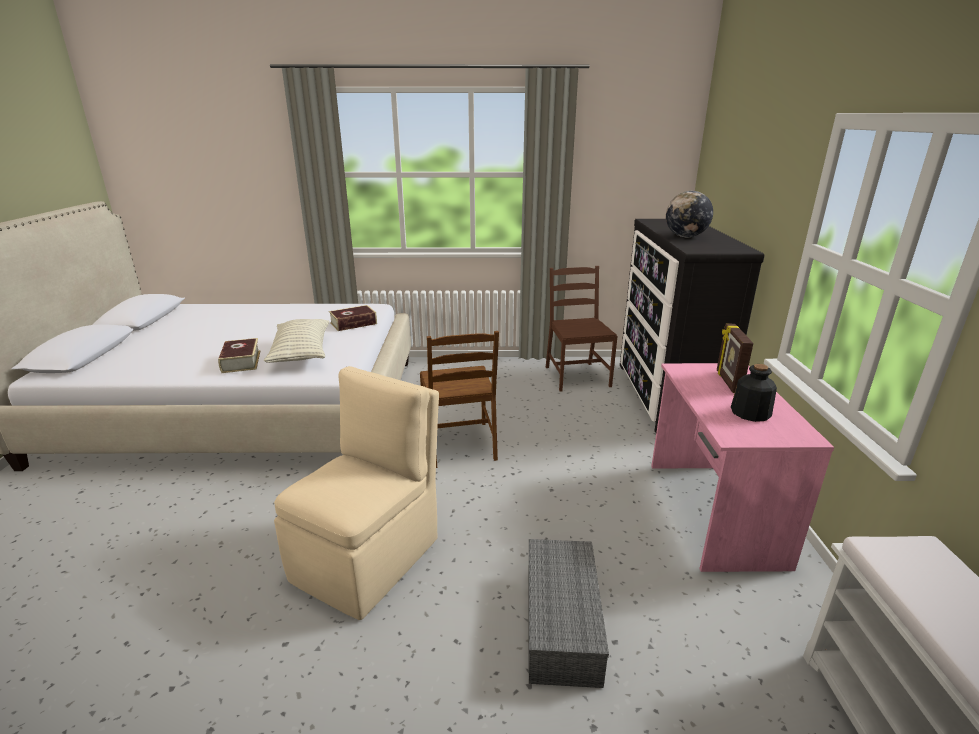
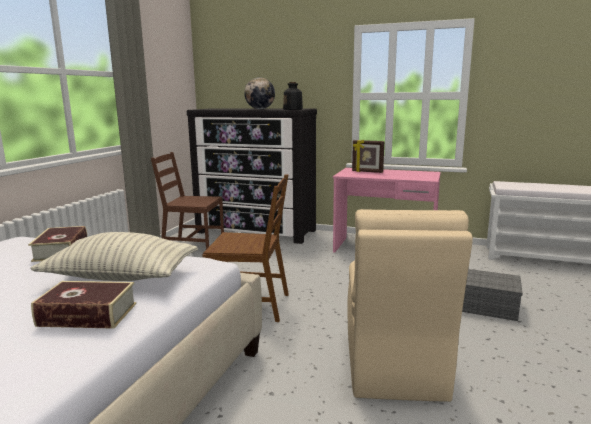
camera: 70 degrees left, 10 degrees down
(369, 557) = (394, 366): beige chair -> beige chair turned 135 degrees counterclockwise
(750, 413) = (404, 174): bottle -> bottle (293, 109)

